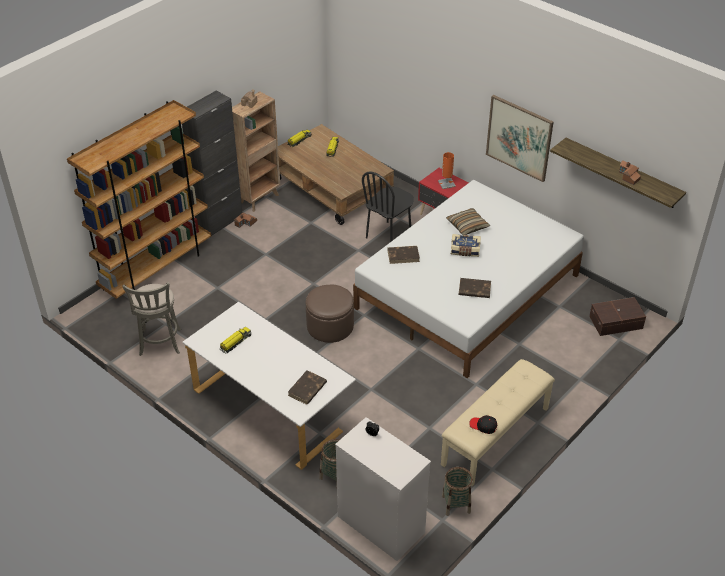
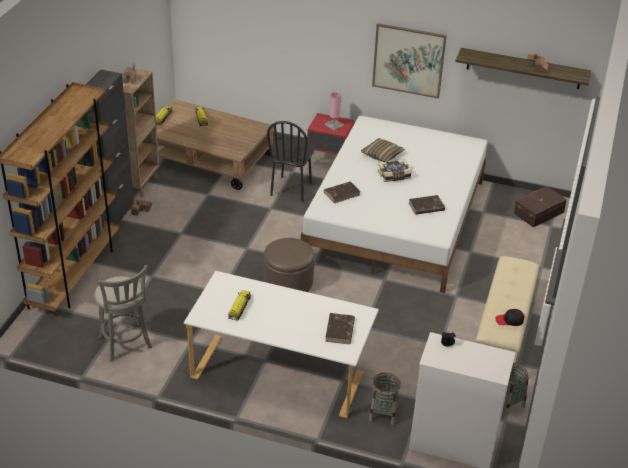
camera: 25 degrees left, 5 degrees down
(446, 183) = (334, 125): orange table lamp -> pink table lamp

